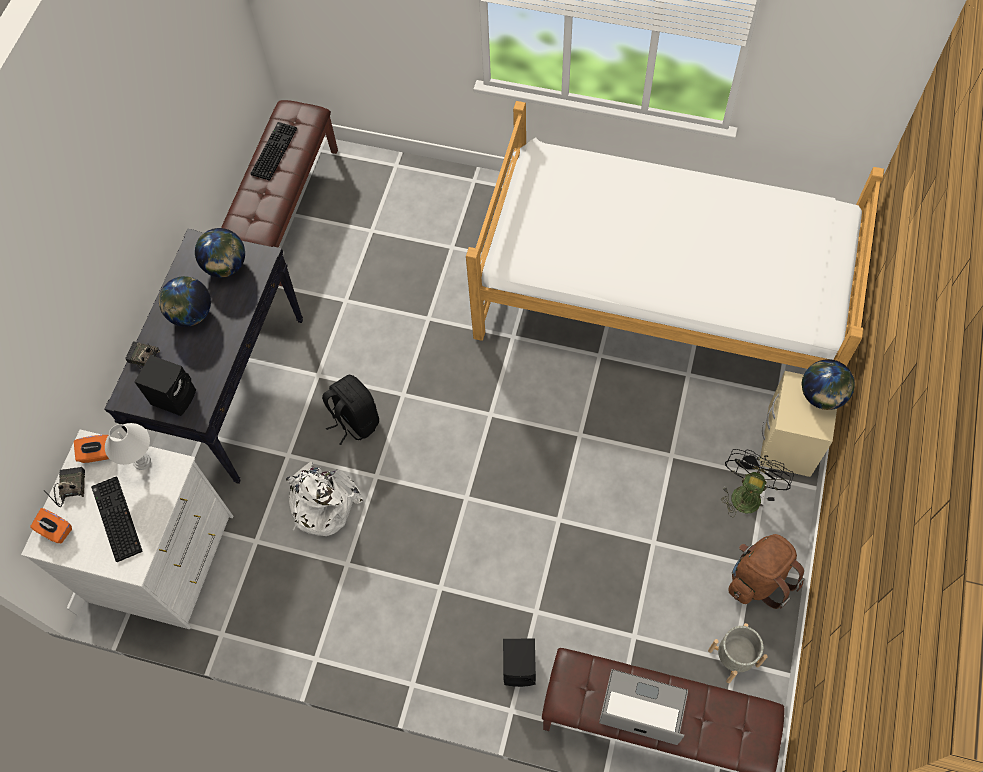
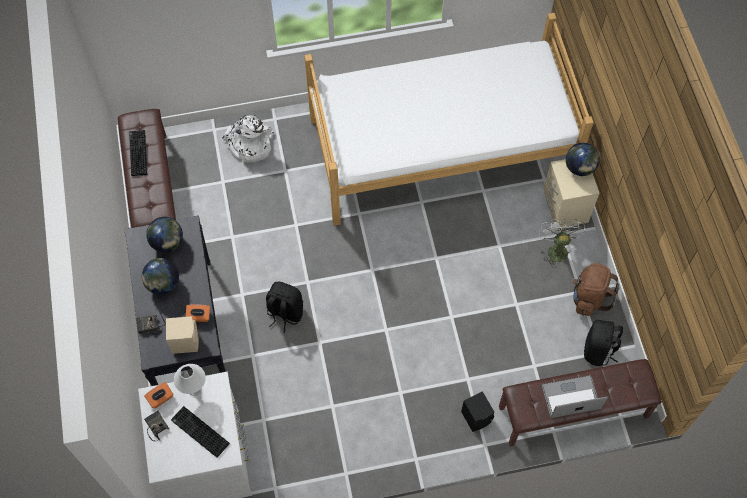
camera: 30 degrees left, 0 degrees up
(55, 530) = (163, 457): orange tissue box -> orange tissue box (199, 316)
(175, 396) = (185, 341): black speaker -> beige speaker
(321, 503) = (293, 376): white backpack -> white backpack (249, 145)
(734, 657) = (598, 350): grey planter -> black backpack
(746, 492) = (556, 249): black fan -> white fan

